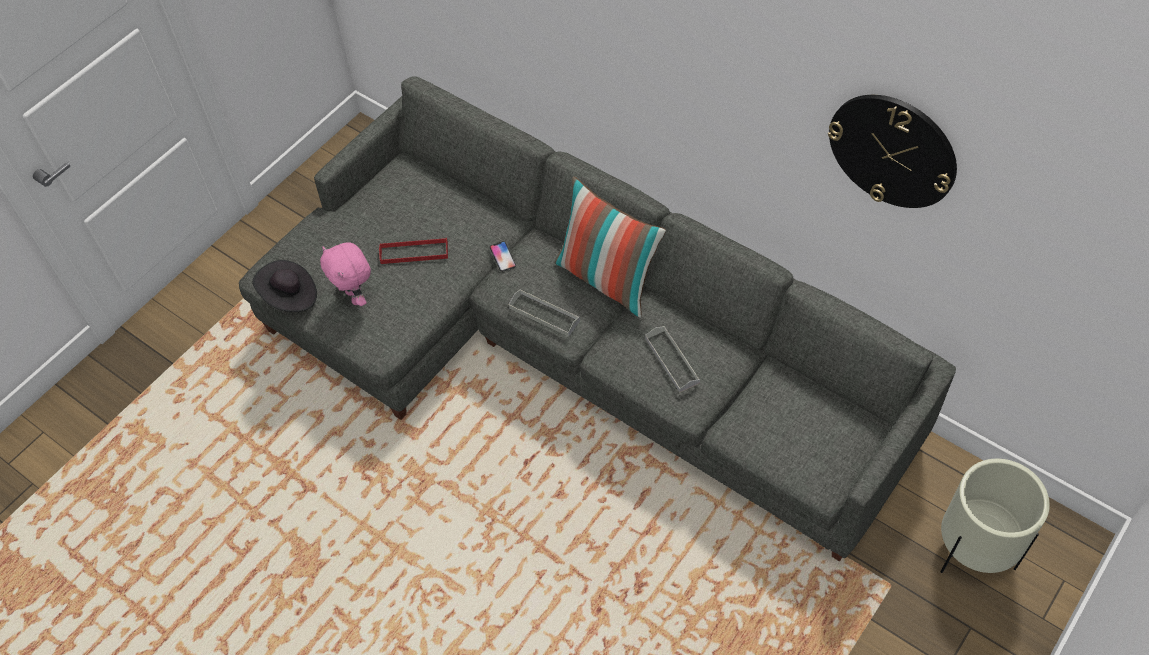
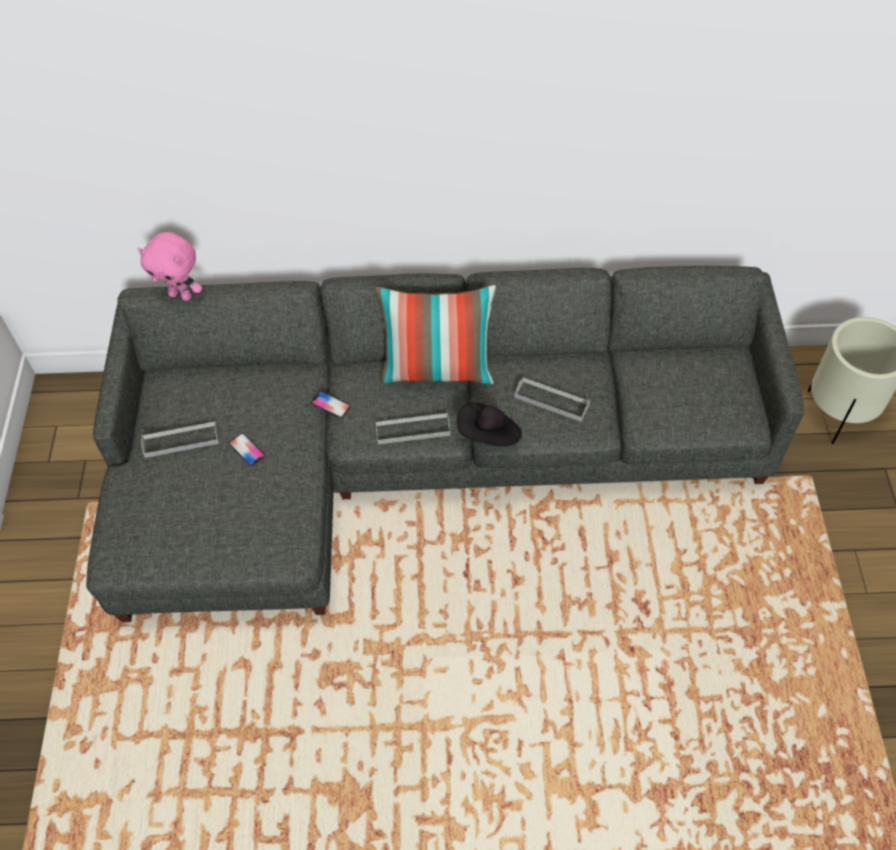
camera: 40 degrees left, 0 degrees up
(289, 296) = (159, 563): black hat -> black hat (489, 435)
(355, 297) = (226, 523): pink plush toy -> pink plush toy (181, 295)
(377, 217) = (181, 441): none -> grey tray
(414, 253) = (247, 450): red tray -> phone
(892, 150) = (687, 97): wall clock -> none

